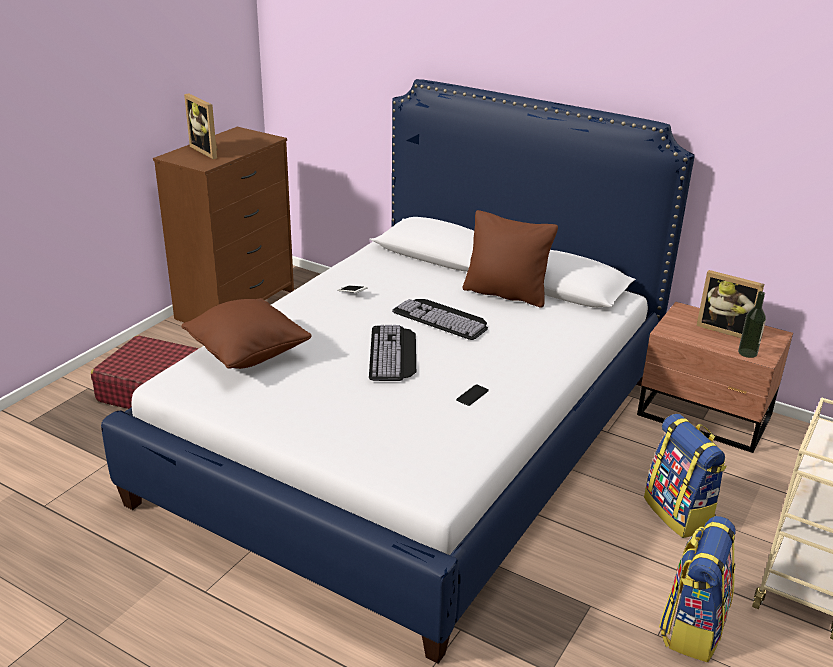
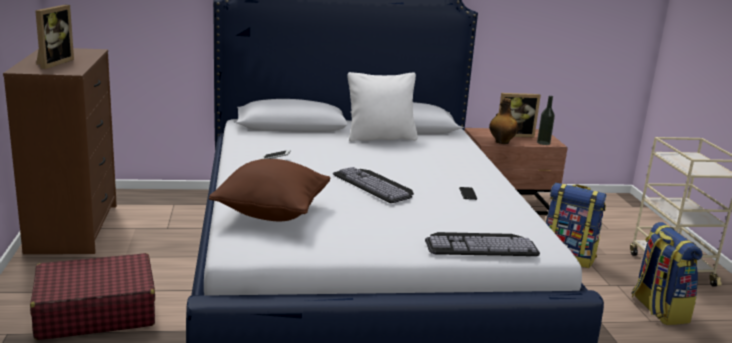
camera: 40 degrees left, 10 degrees down
(208, 151) = (52, 63): picture frame -> picture frame turned 90 degrees counterclockwise
(443, 318) = (368, 158): keyboard -> keyboard (481, 244)
(506, 294) = (381, 138): brown pillow -> white pillow
(687, 335) = (501, 142): none -> bottle

